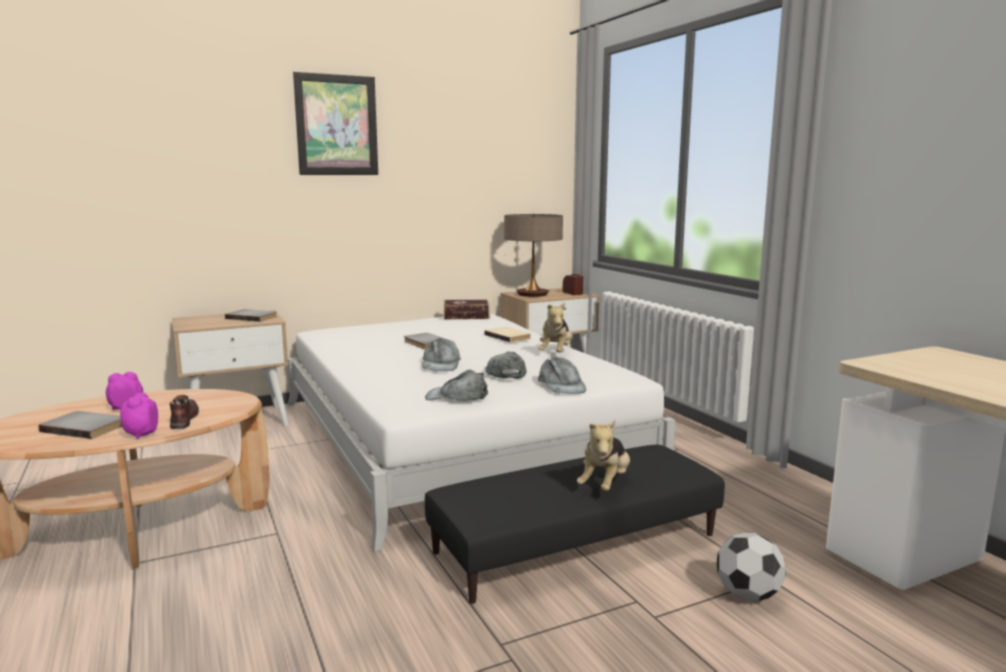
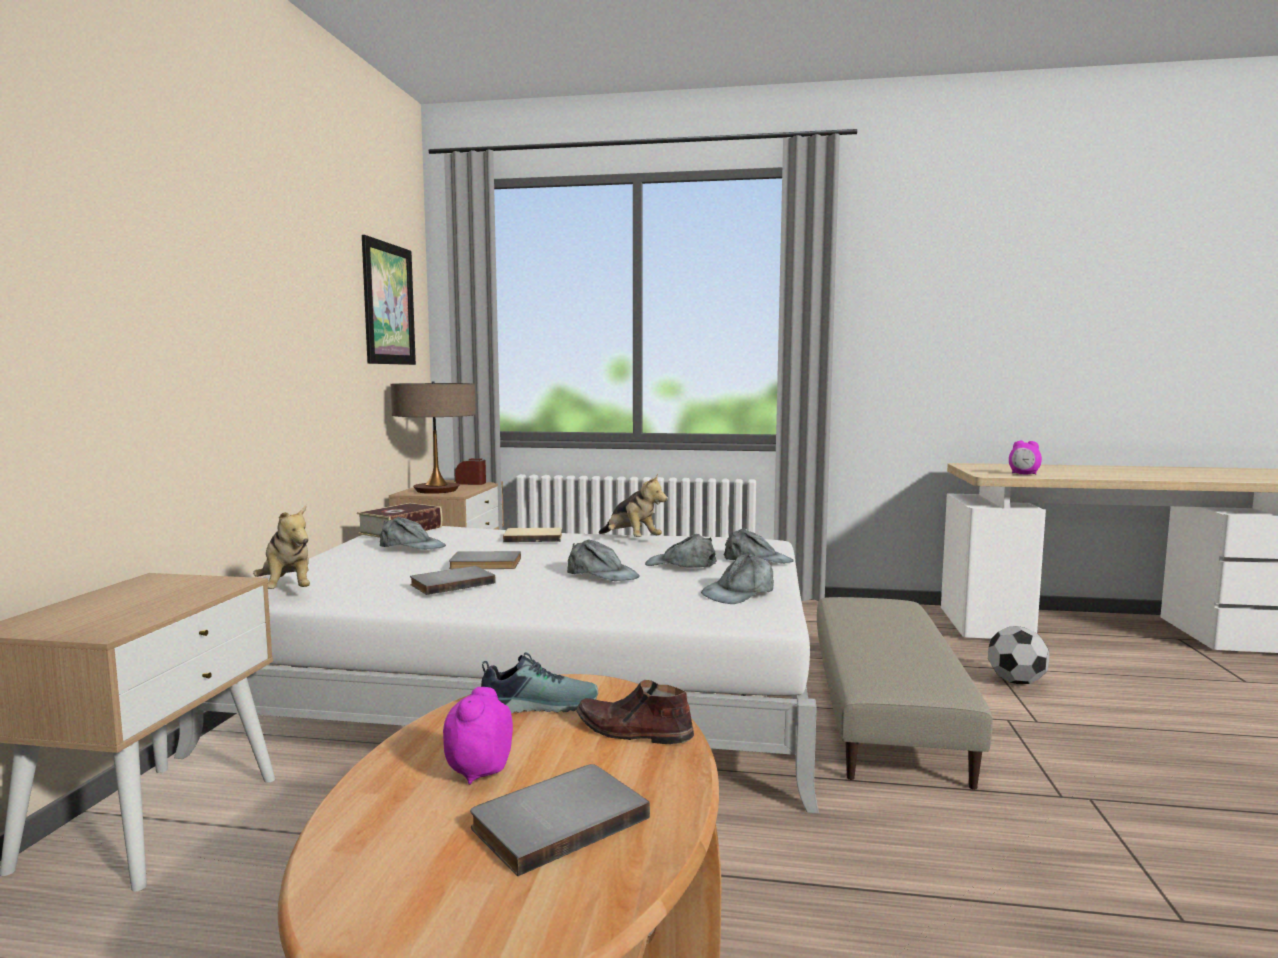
camera: 55 degrees left, 5 degrees down
(141, 434) = (677, 771): alarm clock -> alarm clock (1024, 474)
(206, 400) = (538, 705): none -> shoe
(252, 317) = (170, 588): grey book -> grey book (451, 583)
(337, 125) = (216, 222): picture -> picture (388, 304)
(436, 325) = (412, 546): none -> grey cap
(575, 543) = (883, 709): black ottoman -> beige ottoman
(605, 484) = (909, 632): plush toy -> plush toy (287, 590)

